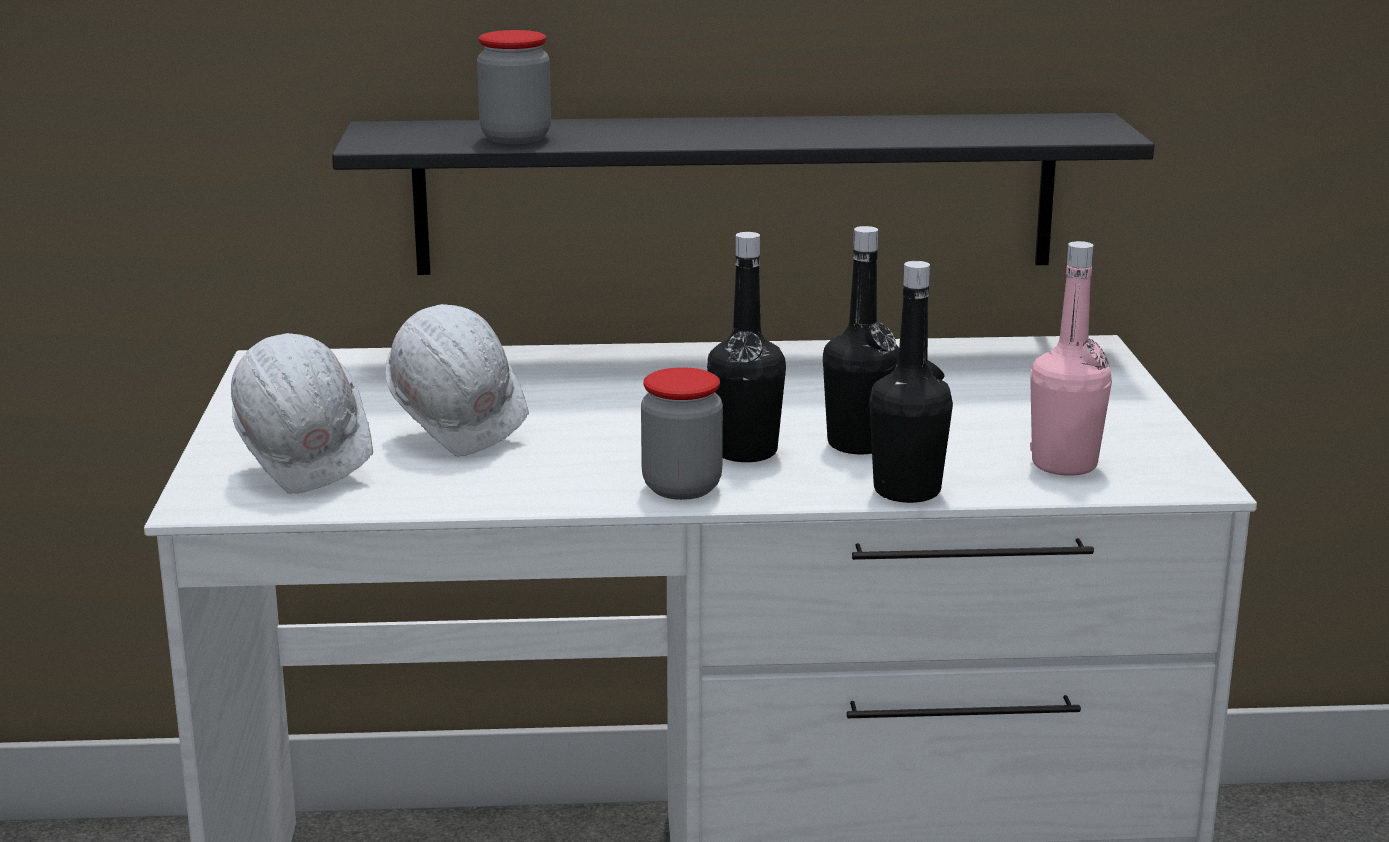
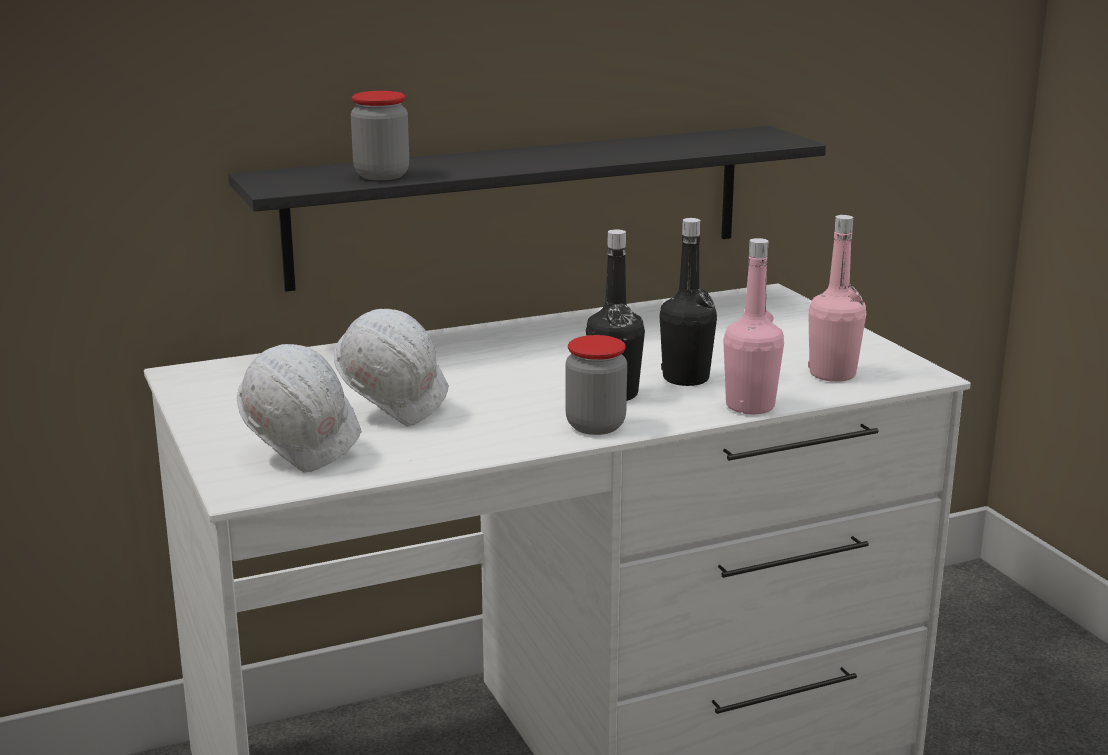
camera: 20 degrees left, 0 degrees up
(907, 491) = (750, 406): black bottle -> pink bottle

